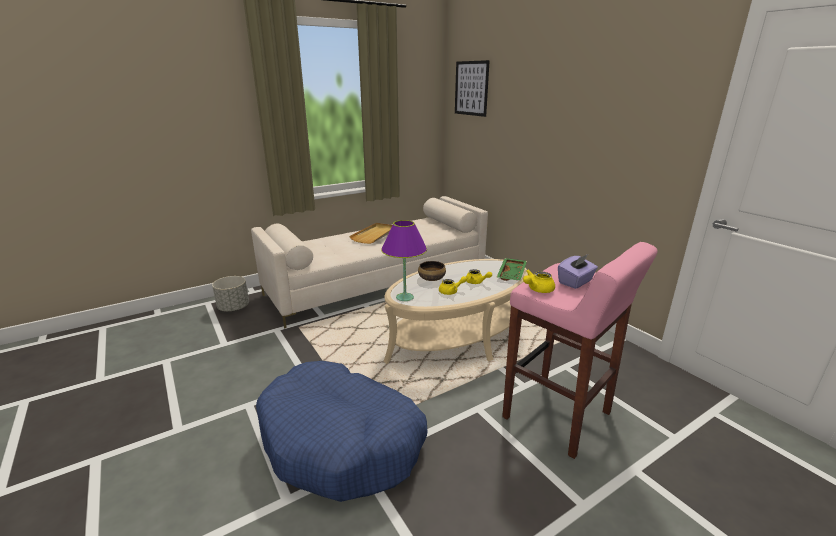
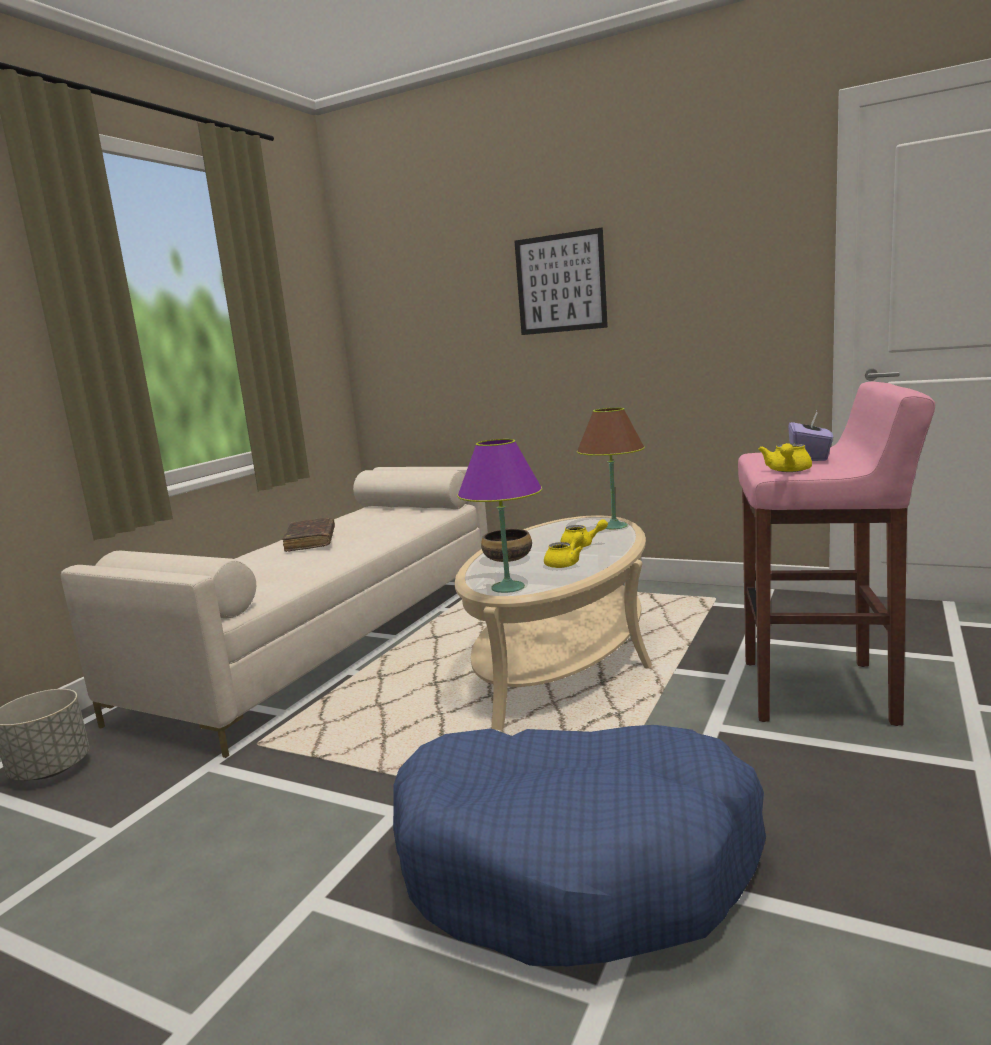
camera: 30 degrees left, 10 degrees down
(375, 235) = (311, 542): beige tray -> brown book
(471, 88) = (400, 275): picture -> picture (560, 283)
(512, 274) = (614, 526): green tray -> brown table lamp

